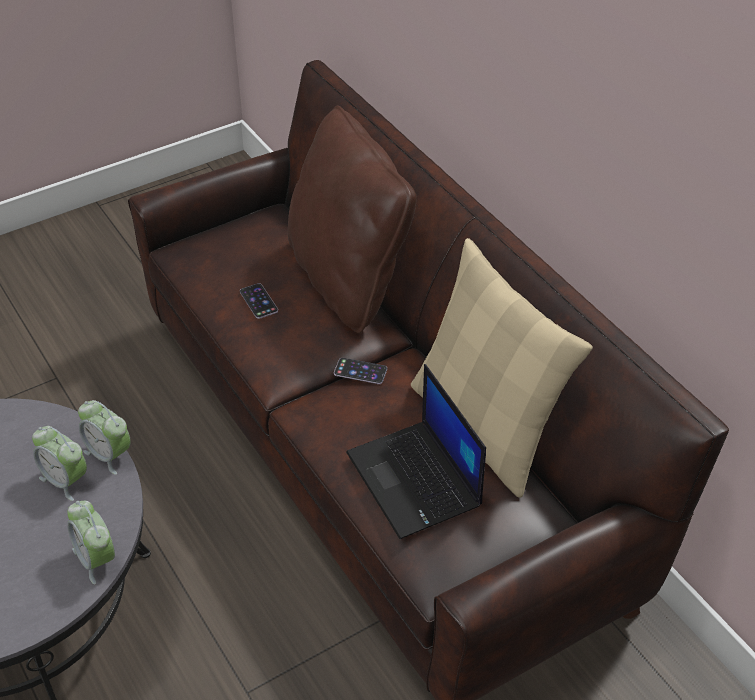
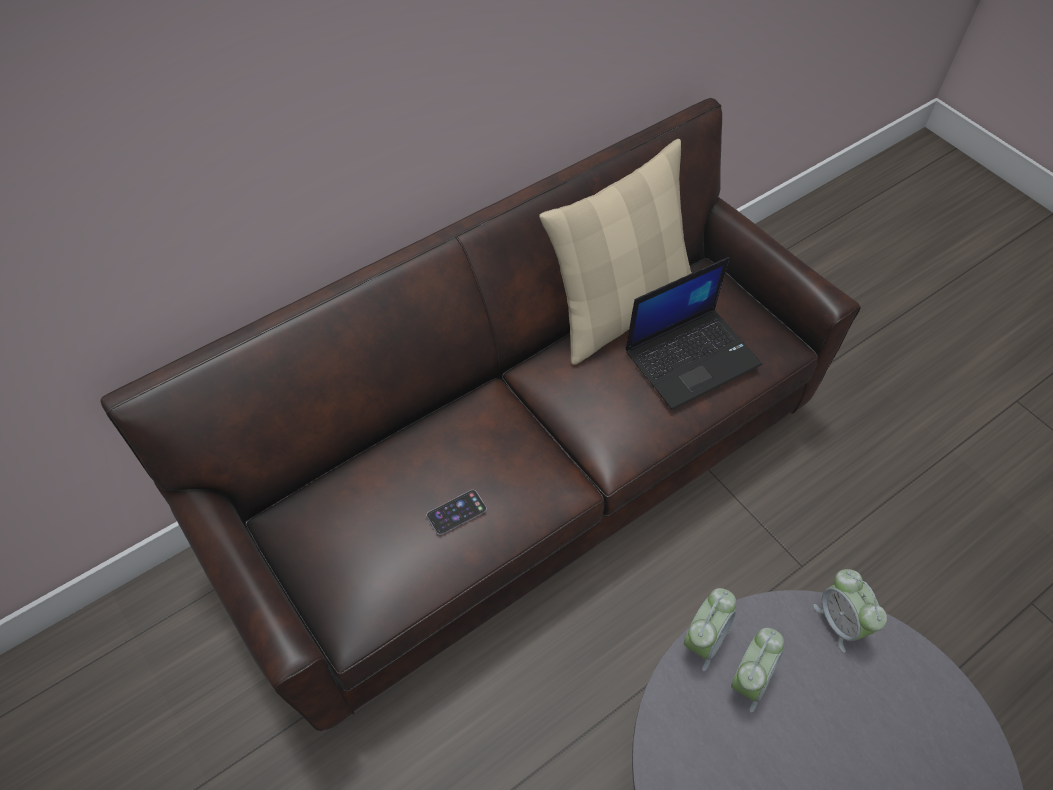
camera: 95 degrees left, 10 degrees up
(96, 559) = (840, 622): alarm clock -> alarm clock turned 105 degrees clockwise
(348, 280) = (415, 428): brown pillow -> none
(360, 371) = (556, 409): phone -> none

